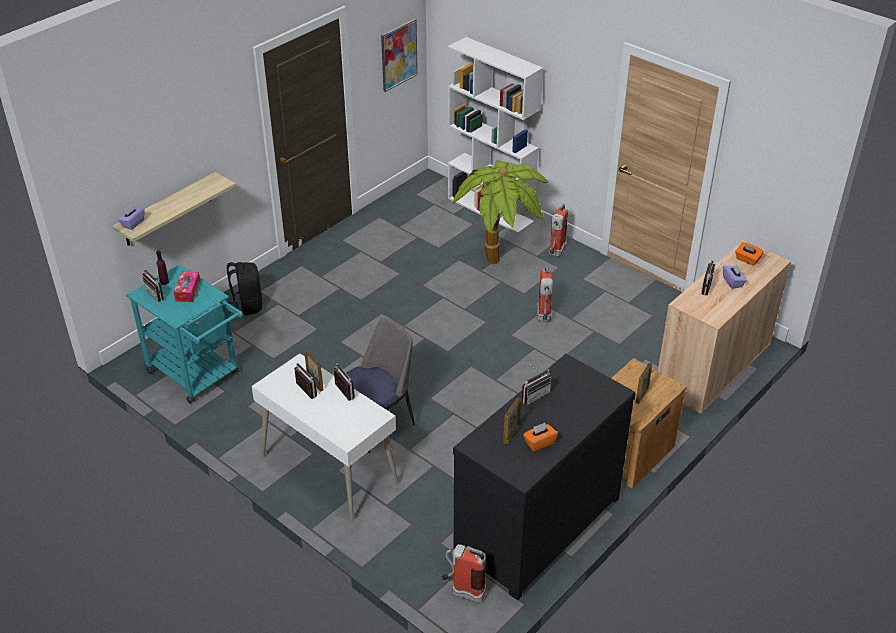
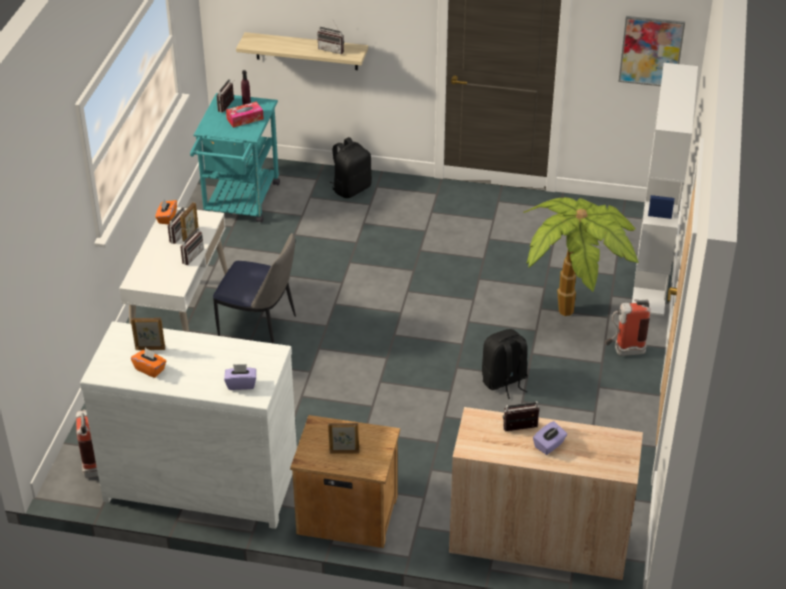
camera: 60 degrees right, 0 degrees up
(133, 223) = (256, 39): purple tissue box -> purple tissue box (241, 384)
(533, 395) = (214, 344): radio -> radio (332, 49)
(534, 524) = (201, 480): black dresser -> white dresser
(544, 318) = (504, 381): fire extinguisher -> black backpack
(747, 260) = (604, 446): orange tissue box -> orange tissue box (167, 218)

